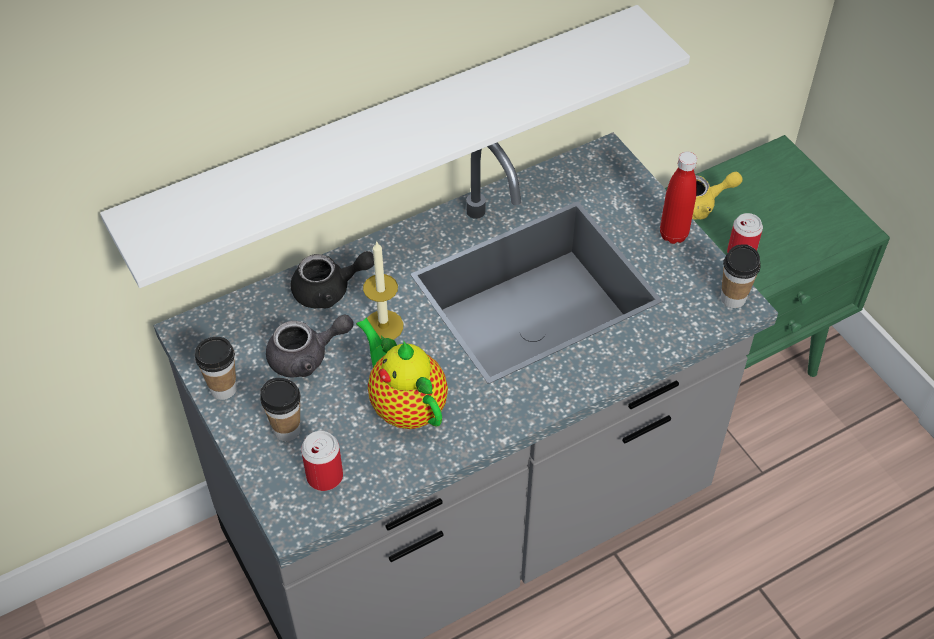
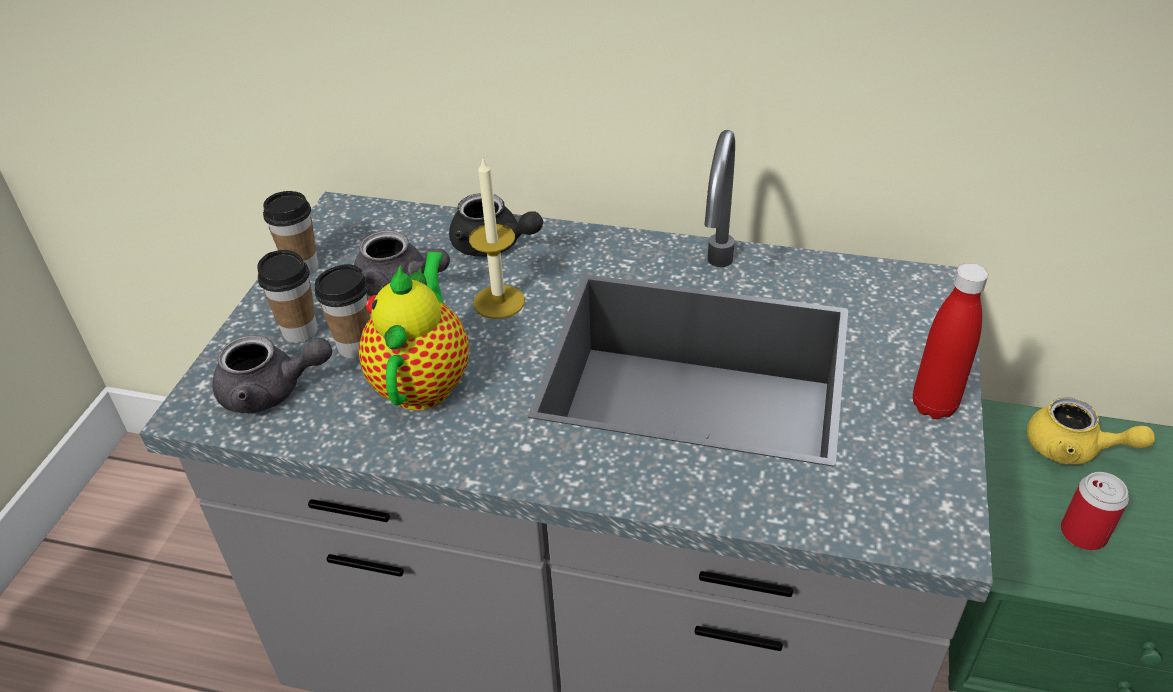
camera: 45 degrees right, 10 degrees down
(324, 476) = (272, 391): can -> grey teapot
(390, 141) = (638, 106): white shelf -> none
(733, 298) = (939, 523): cup -> cup (355, 346)

